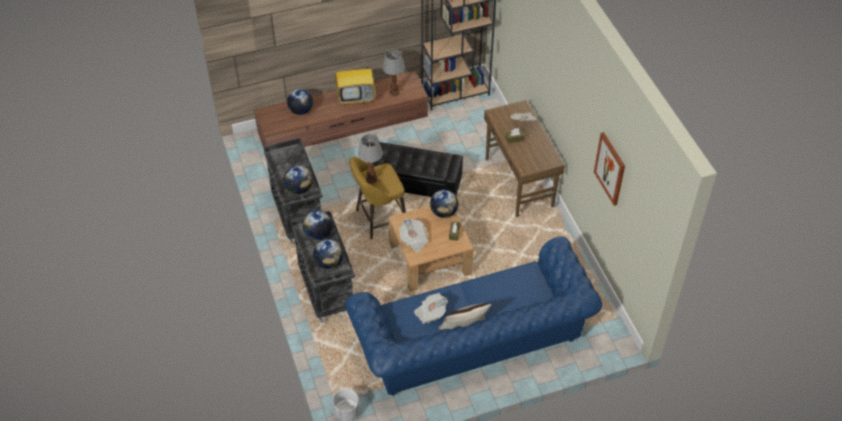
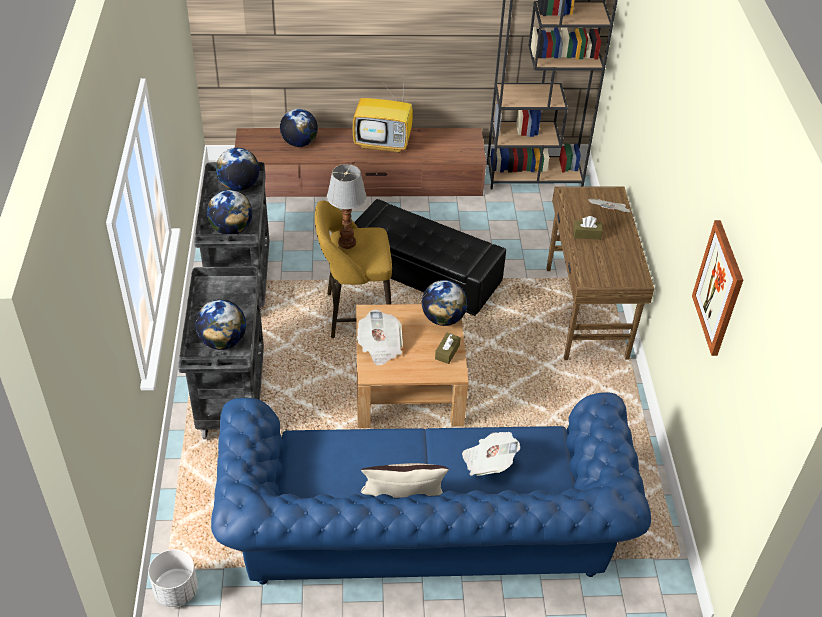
camera: 15 degrees right, 5 degrees down
(318, 234) = (227, 297): globe -> globe (239, 186)
(394, 92) = (440, 147): table lamp -> none
(430, 313) = (357, 463): newspaper -> newspaper (488, 462)

